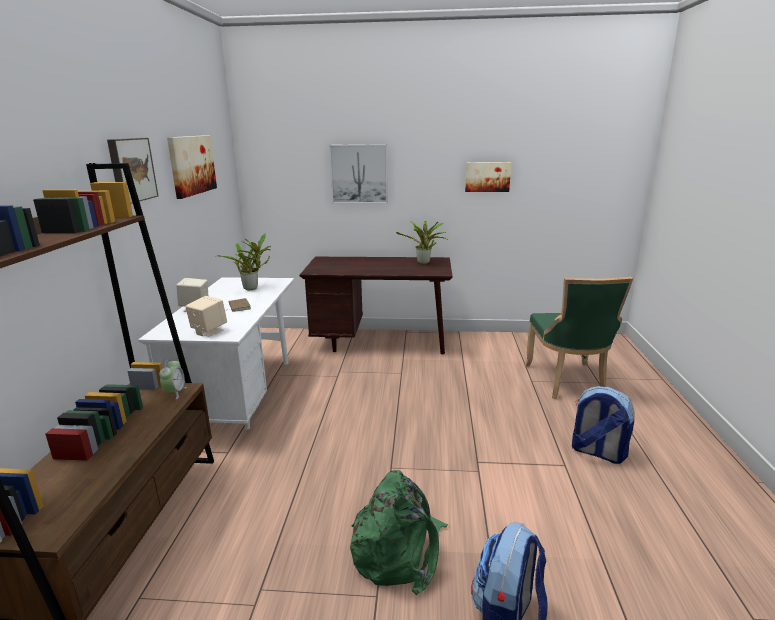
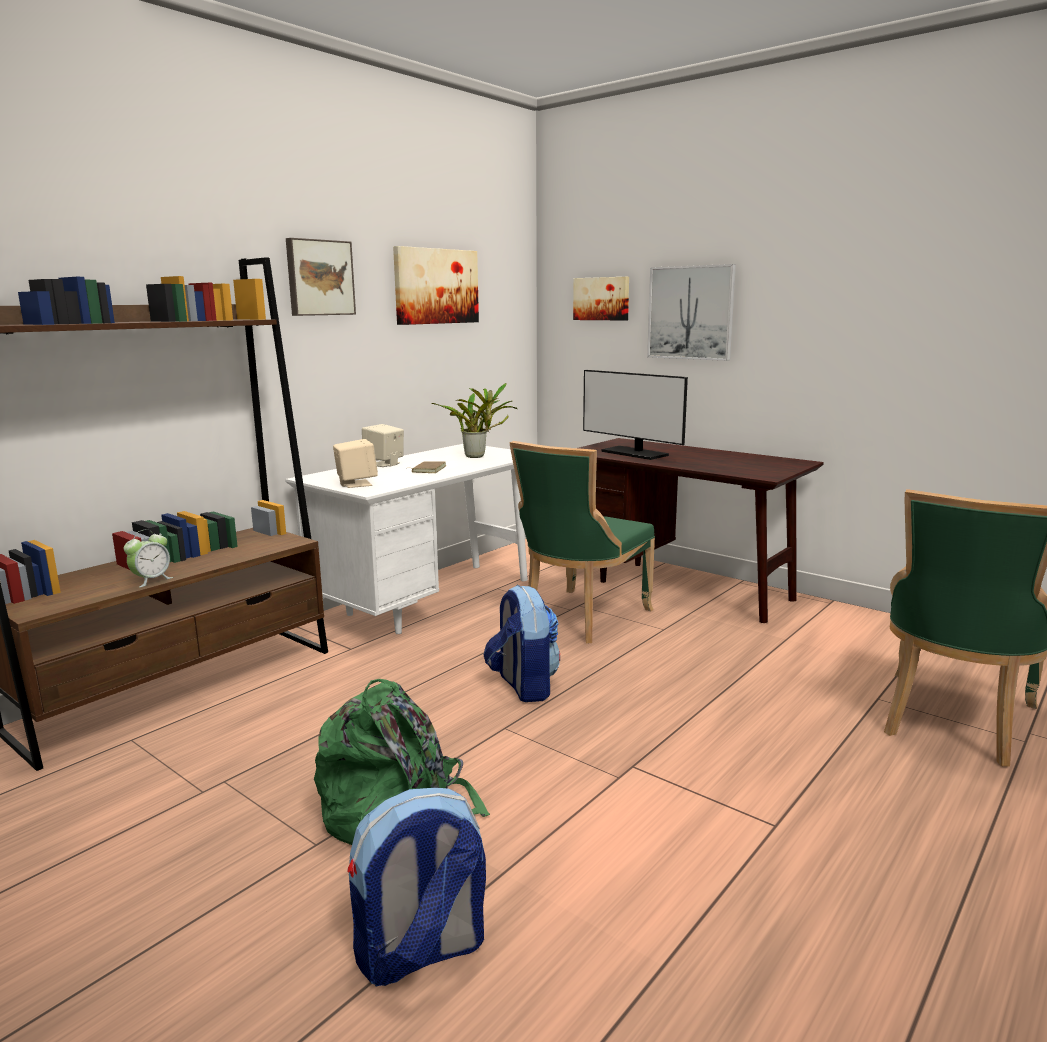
camera: 35 degrees right, 5 degrees down
(175, 393) = (280, 542): alarm clock -> alarm clock (151, 580)
(346, 268) = (634, 453): none -> monitor
(350, 380) = (580, 618): none -> green chair
(424, 263) = (763, 463): potted plant -> none
(487, 177) = (905, 320): picture -> picture (602, 298)
(596, 452) = (865, 833): backpack -> backpack (523, 686)

